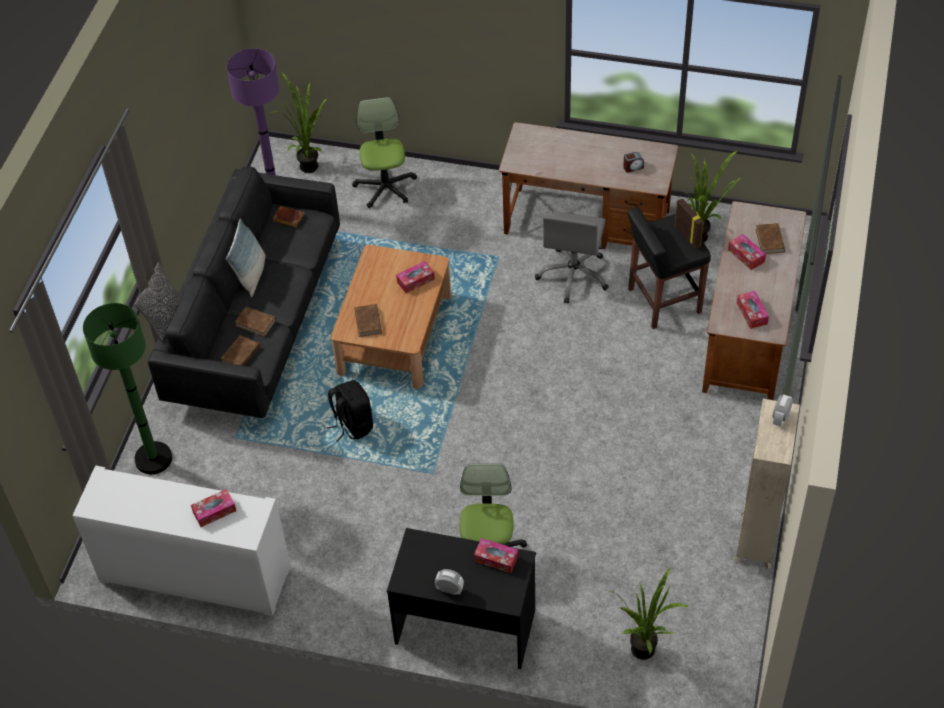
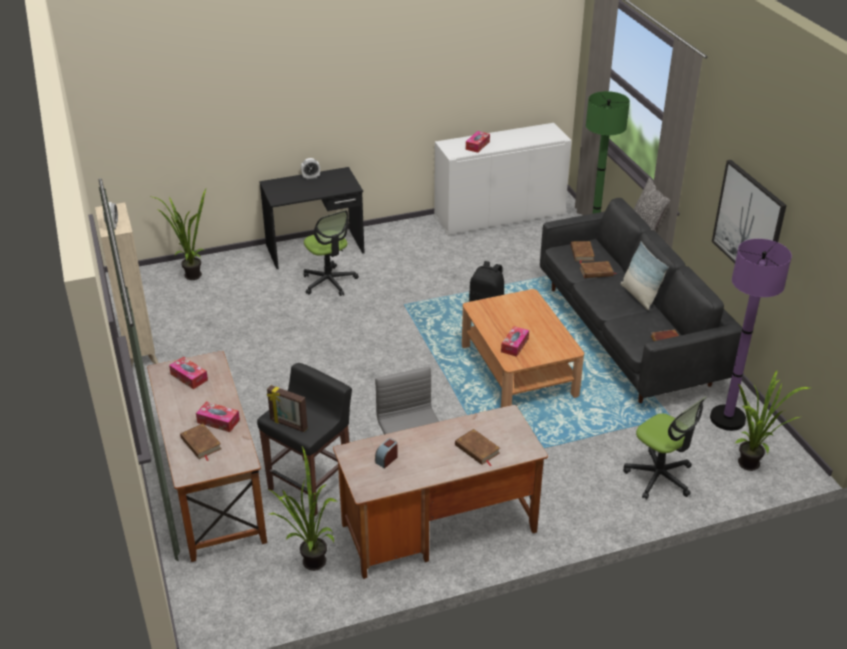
camera: 145 degrees right, 15 degrees down
(179, 143) = (748, 224): none -> picture
(368, 322) = (519, 307): brown book -> brown book (477, 449)
(496, 559) = (293, 195): tissue box -> none

